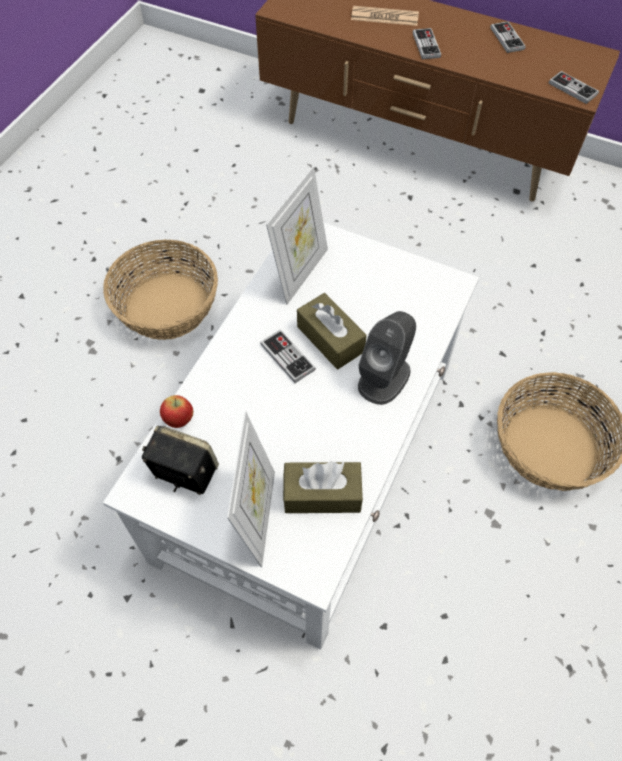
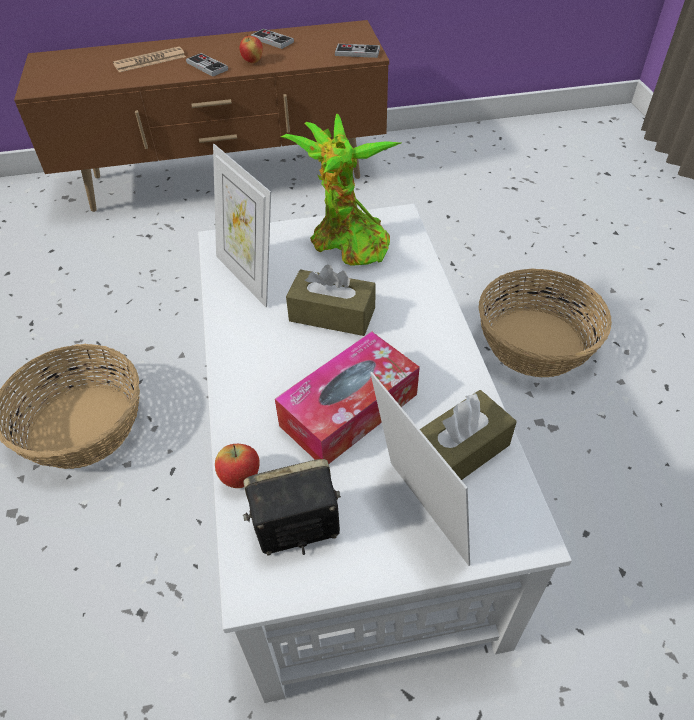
camera: 35 degrees left, 10 degrees down
(280, 418) = (349, 410): none -> tissue box
(287, 357) = (304, 352): game controller -> none
(300, 273) = (249, 276): picture frame -> picture frame turned 150 degrees clockwise
(384, 377) = (414, 318): grey speaker -> none
(392, 284) = (346, 243): none -> potted plant
(469, 57) = (252, 61): none -> apple

